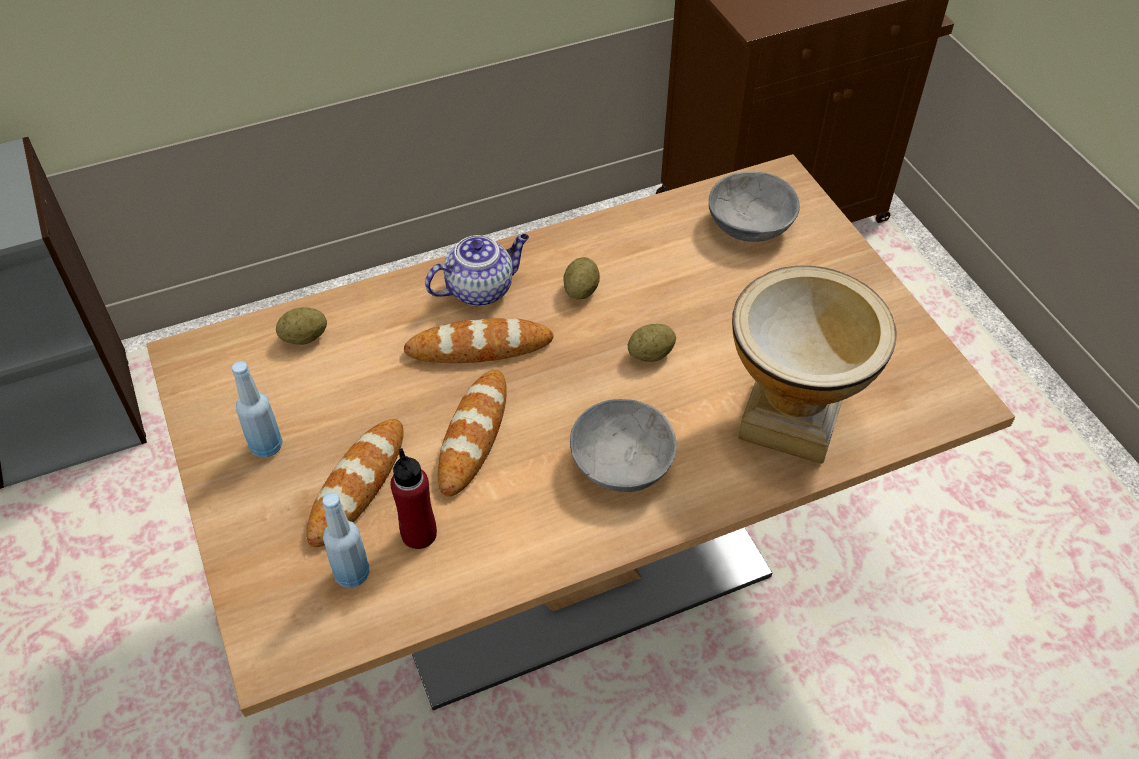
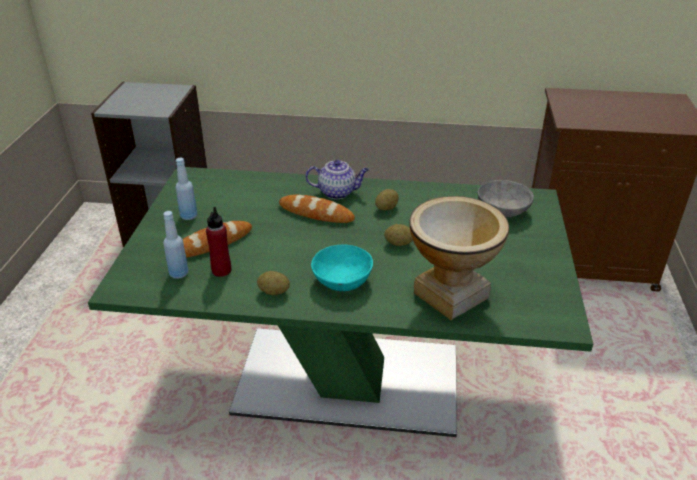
camera: 30 degrees right, 15 degrees down
(304, 337) = (242, 184): potato -> potato (274, 292)
(473, 435) = (281, 244): bread -> none
(569, 561) = (348, 381): brown dining table -> green dining table
(622, 462) = (343, 280): grey bowl -> turquoise bowl

